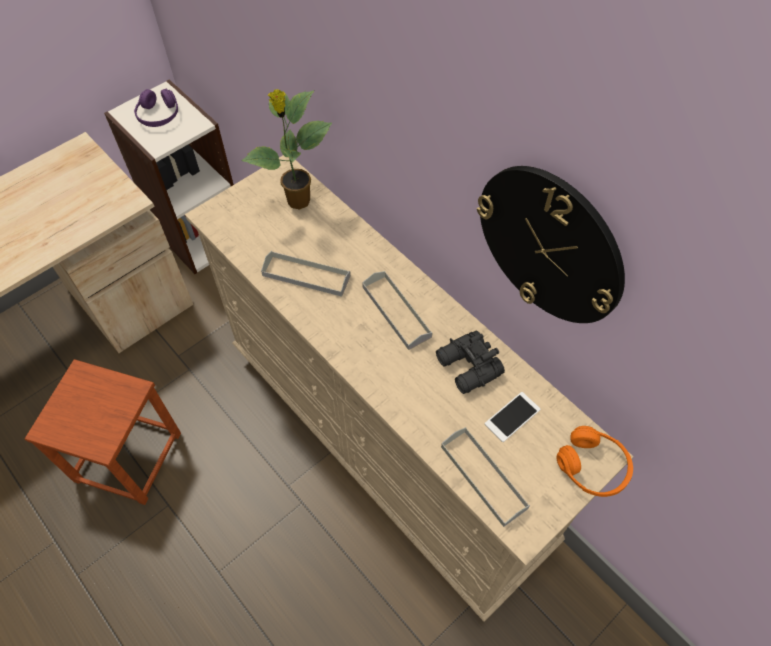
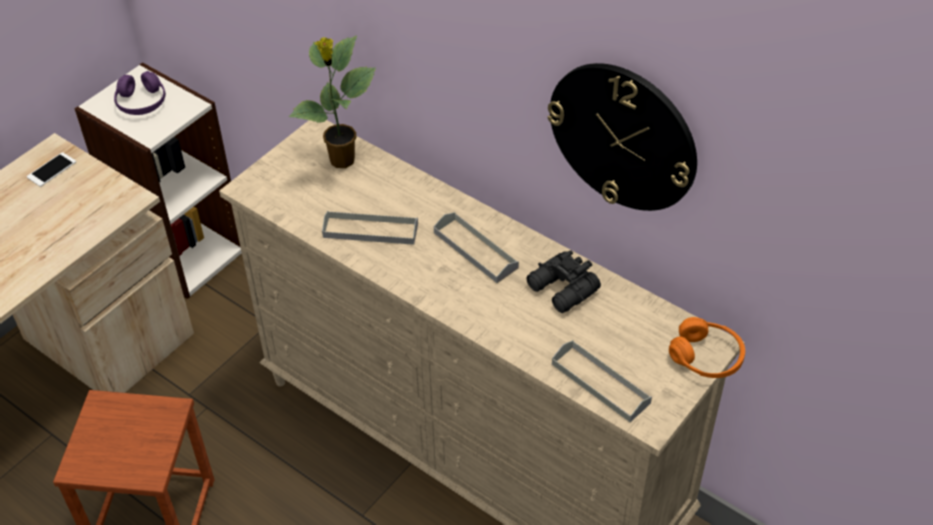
camera: 10 degrees left, 10 degrees down
(512, 417) = (617, 326): phone -> phone (51, 169)

